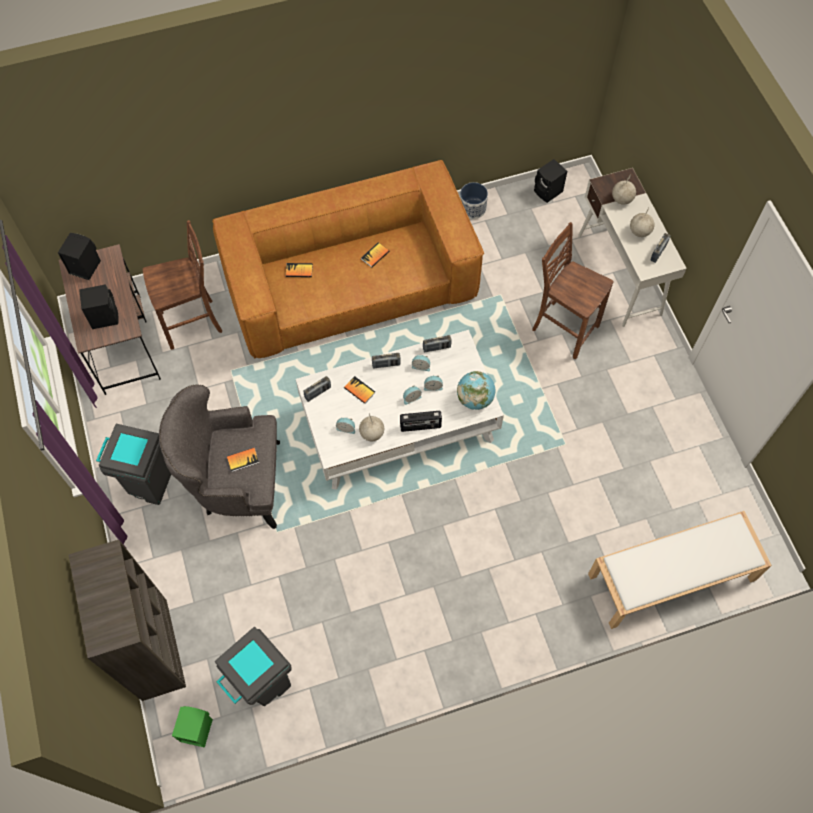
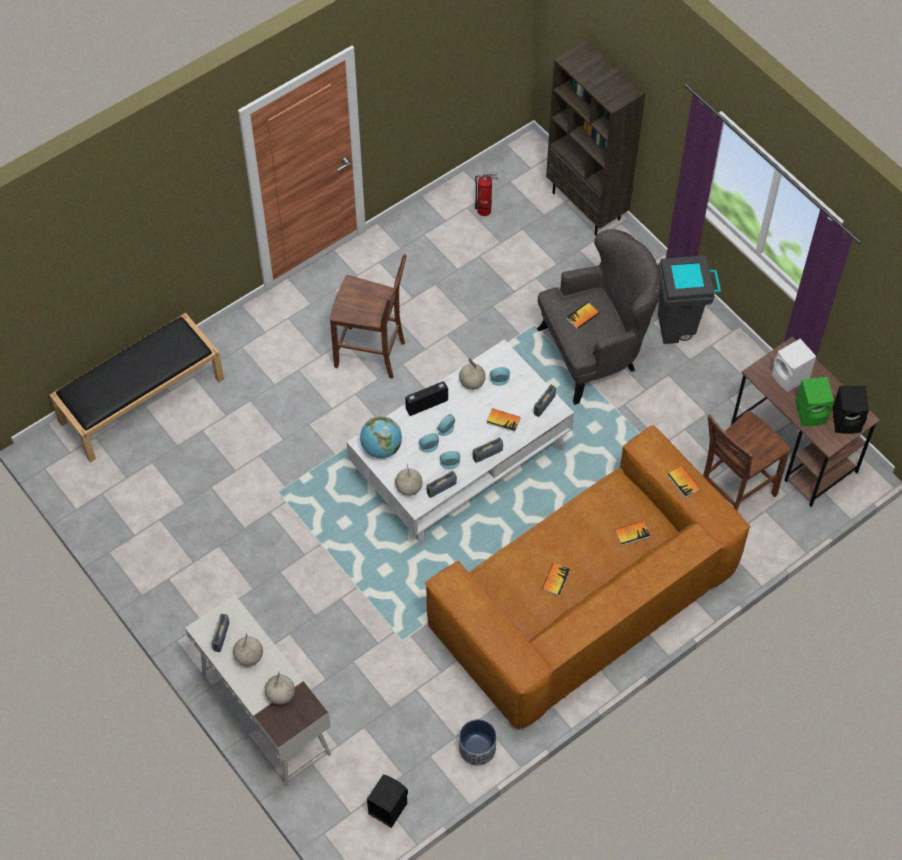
camera: 160 degrees right, 5 degrees down
(104, 316) = (790, 378): black speaker -> white speaker
(195, 729) = (526, 167): green speaker -> green speaker (812, 413)
(244, 265) = (683, 482): none -> book
(263, 685) = (486, 211): grey trash can -> fire extinguisher
(463, 356) = (409, 488): none -> globe
(563, 328) = (315, 623): brown chair -> brown chair (371, 354)
(671, 578) = (142, 399): white bench -> black bench

